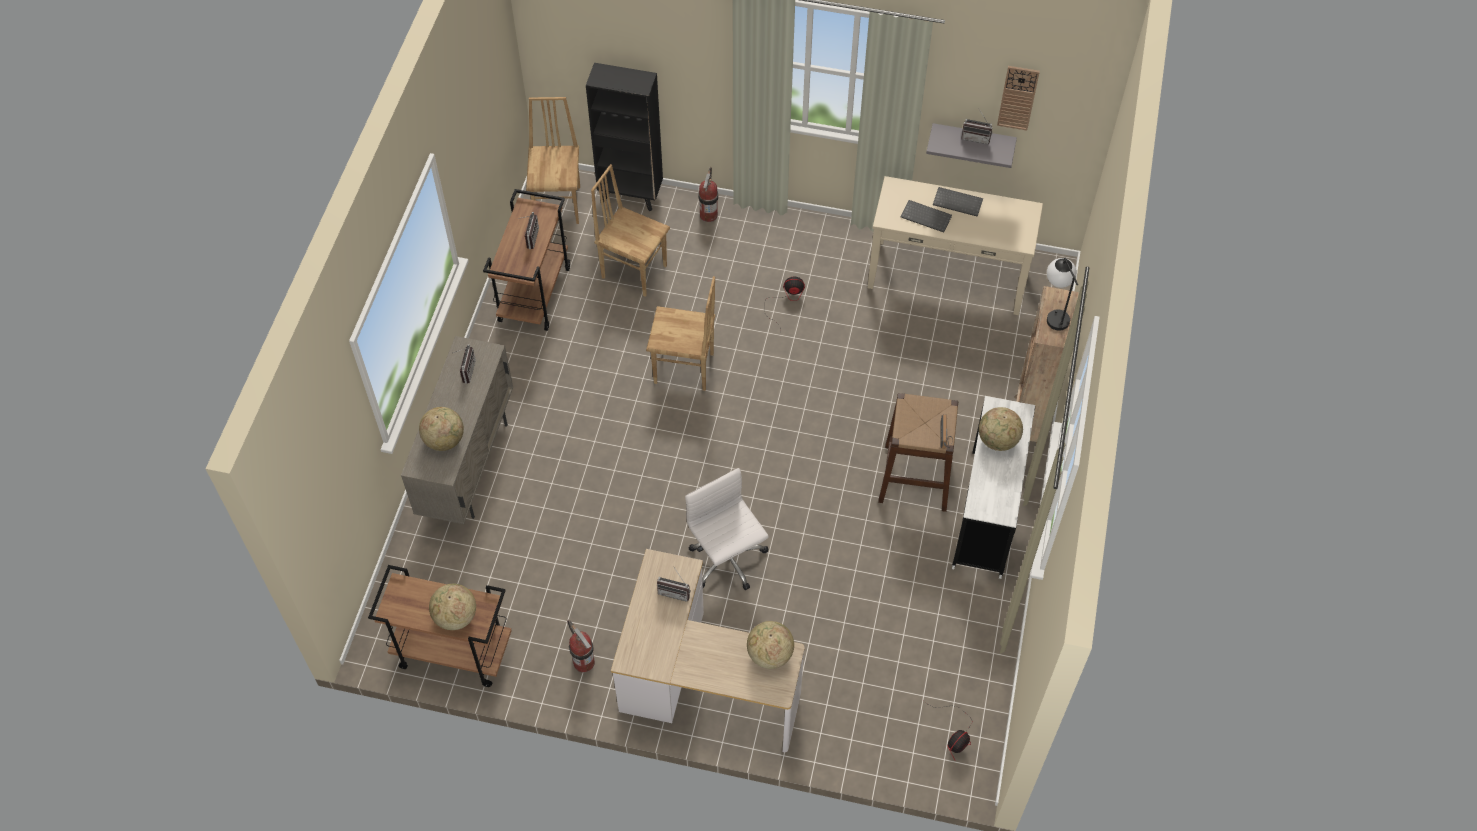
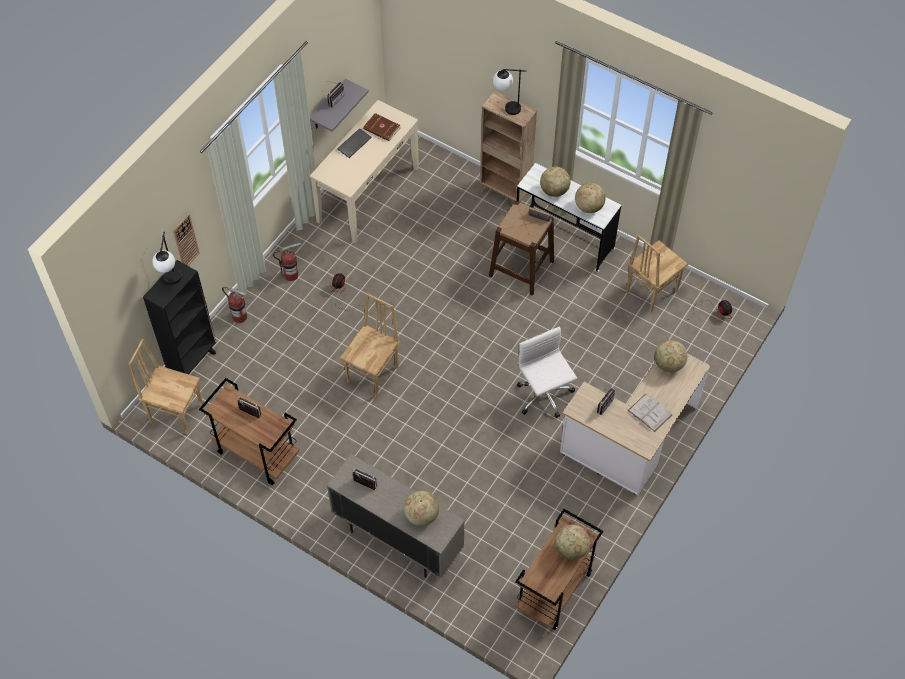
camera: 70 degrees left, 0 degrees up
(584, 662) = (591, 507): fire extinguisher -> fire extinguisher (291, 275)
(622, 80) = (172, 283): none -> table lamp
(634, 270) = (268, 380): brown chair -> brown chair (650, 291)
(683, 651) = (650, 412): none -> white book
(727, 561) = (544, 396): white office chair -> white office chair turned 75 degrees clockwise
(927, 216) = (358, 164): keyboard -> none
(991, 488) = (588, 207): none -> globe
(996, 222) = (381, 129): none -> brown book
(1018, 97) = (339, 52): wall clock -> wall clock (185, 241)

